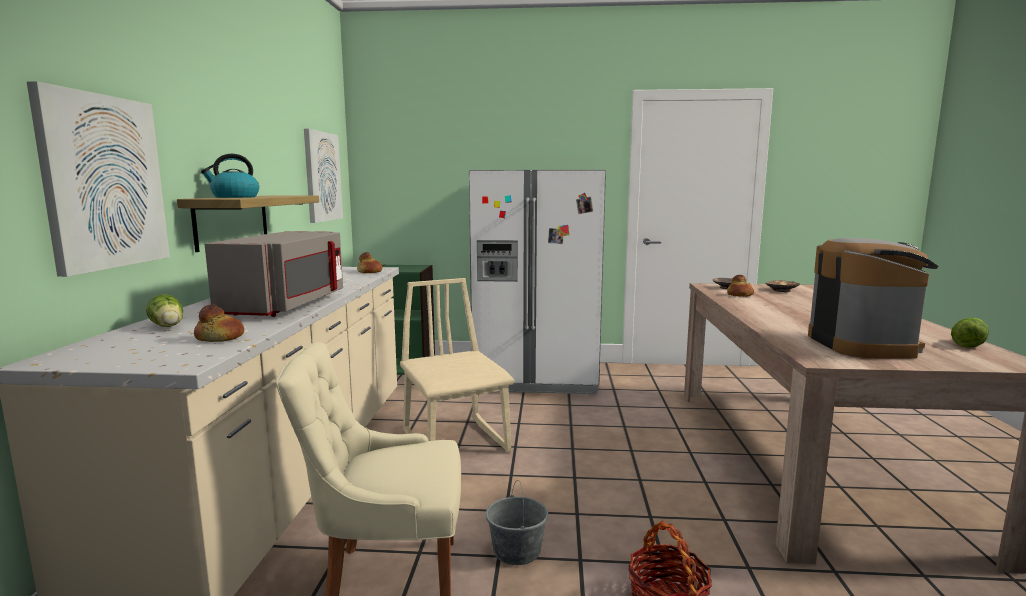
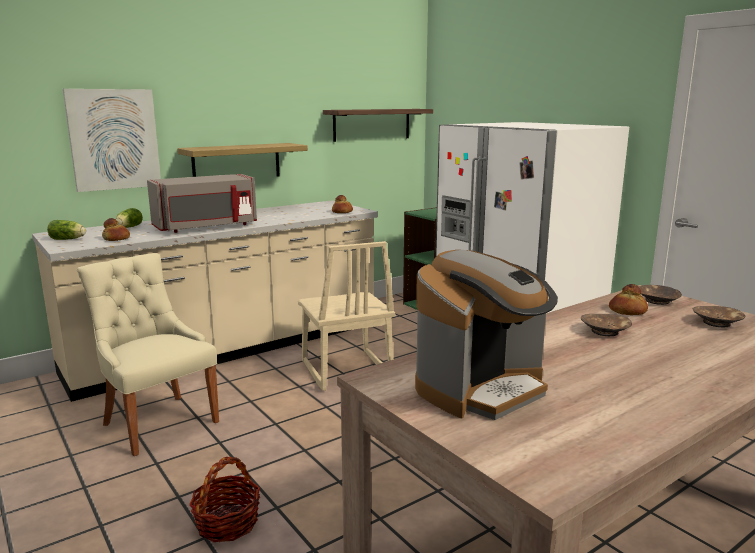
camera: 50 degrees right, 5 degrees up
(234, 197) = (219, 147): kettle -> none
(322, 177) = (372, 124): picture -> shelf
(456, 442) = (345, 371): beige chair -> beige chair turned 135 degrees clockwise
(516, 550) = (231, 445): grey bucket -> none
(774, 305) = (605, 331): none -> brown bowl
(969, 343) = (612, 446): lettuce -> lettuce (68, 239)

